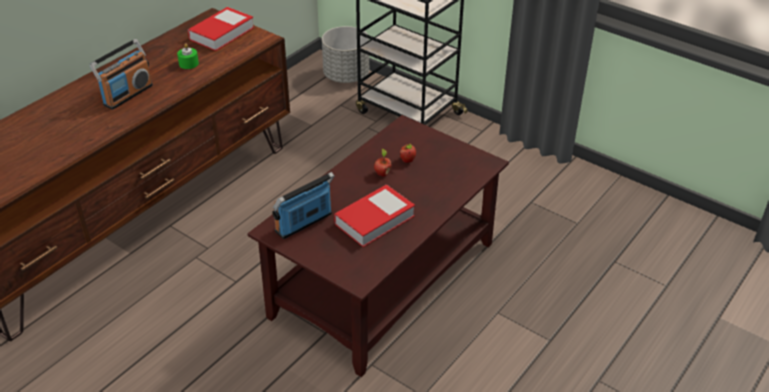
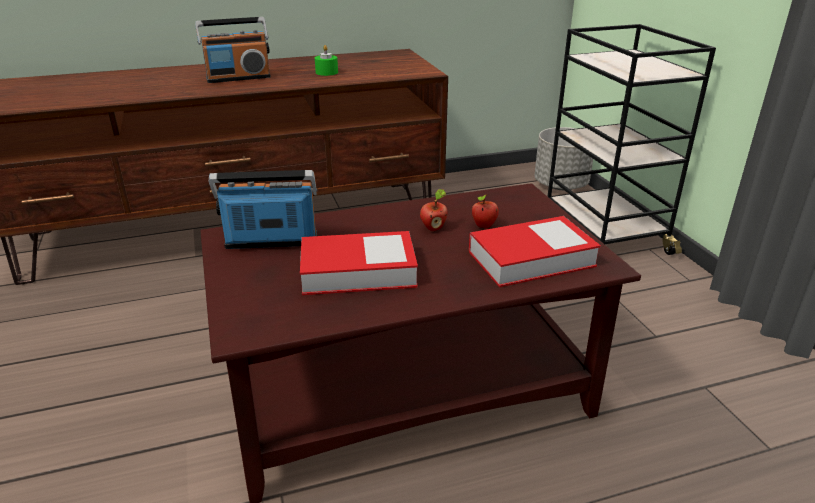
camera: 35 degrees right, 10 degrees down
(222, 33) = (390, 62): book -> book (531, 259)

